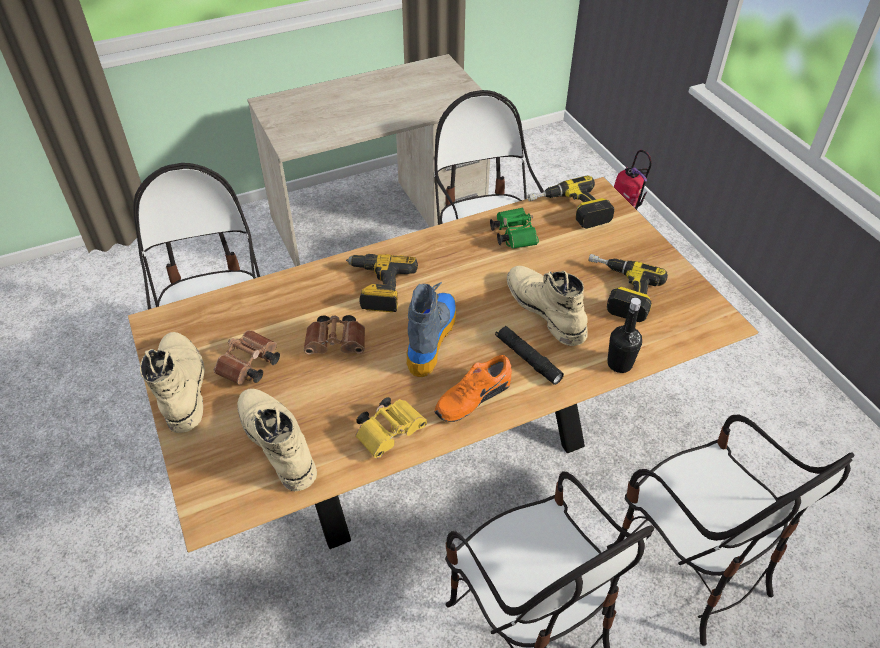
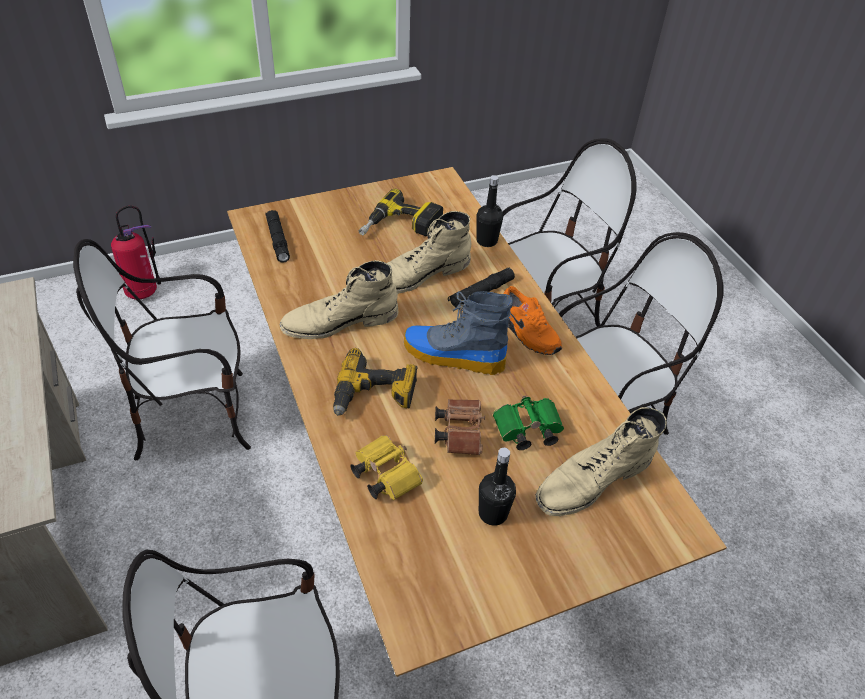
camera: 90 degrees left, 0 degrees up
(181, 385) = (522, 582): beige boot -> beige boot (340, 321)
(249, 367) = (493, 513): brown binoculars -> black bottle
(391, 432) = (571, 390): yellow binoculars -> yellow binoculars (384, 474)
(513, 235) = (307, 284): green binoculars -> green binoculars (526, 431)
(570, 211) = (278, 240): power drill -> black flashlight

